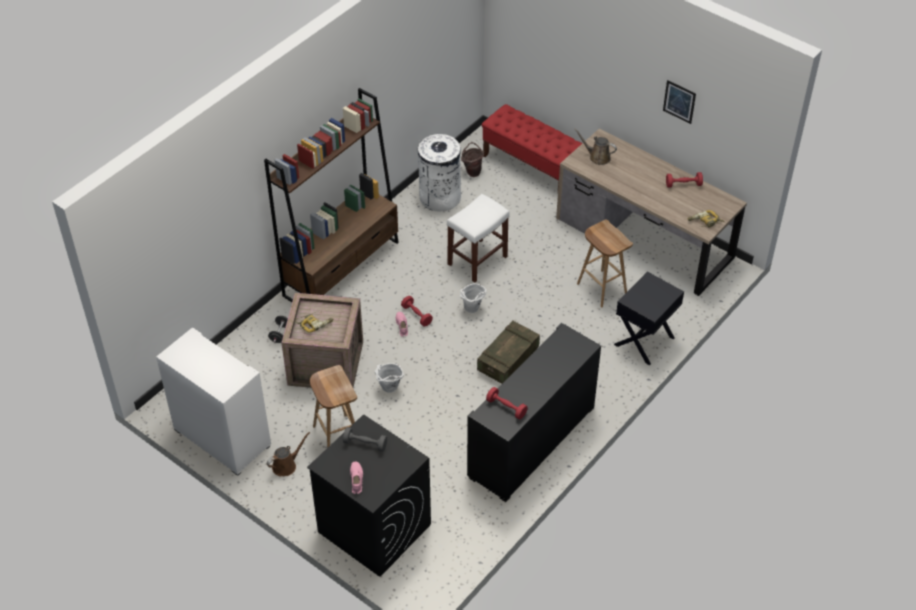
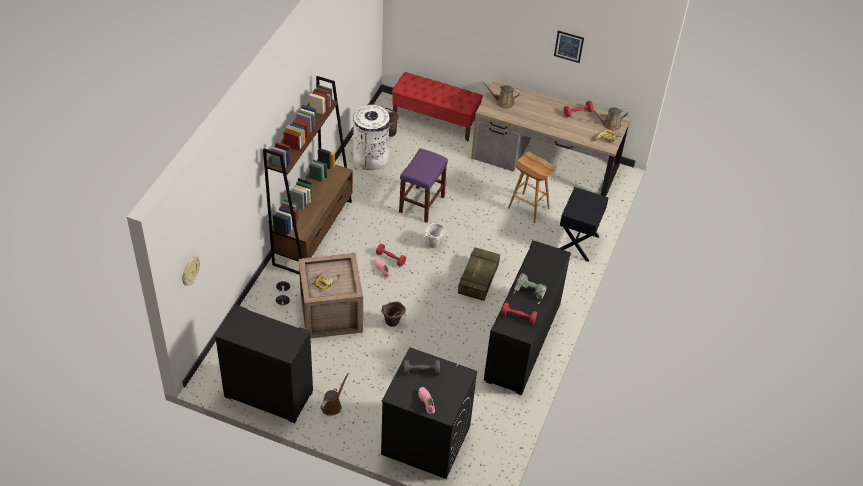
camera: 20 degrees left, 0 degrees up
(144, 279) = (190, 271): none -> wall clock
(221, 437) = (268, 394): white cabinet -> black cabinet
(336, 435) = (364, 371): brown stool -> none
(389, 389) = (392, 324): white bucket -> brown bucket
(477, 261) = (422, 205): white stool -> purple stool
(530, 382) = (528, 293): none -> power drill
(717, 205) = (610, 125): none -> brown watering can

